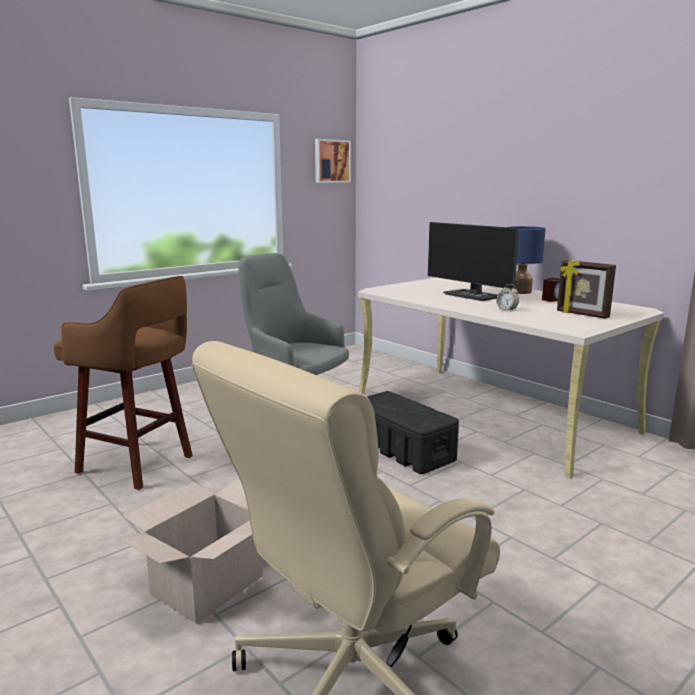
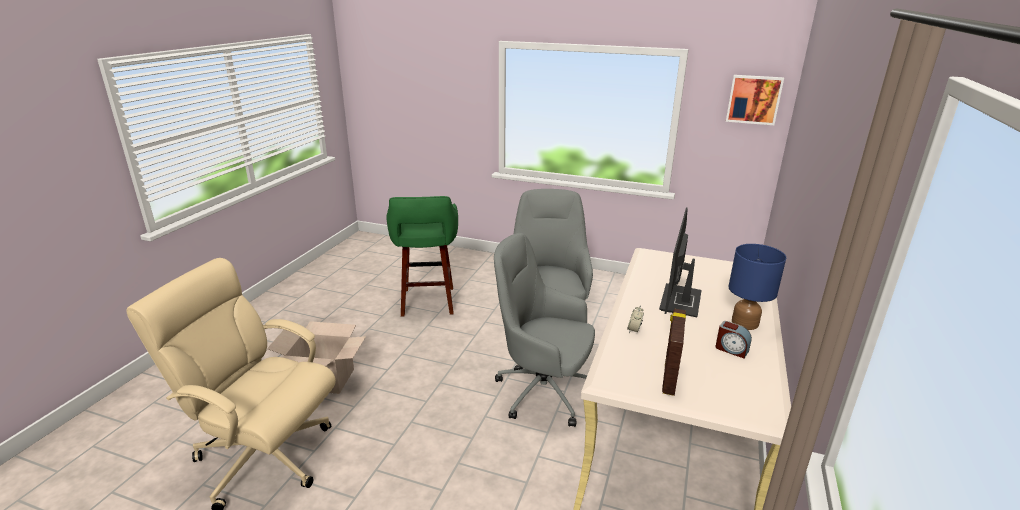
camera: 60 degrees right, 10 degrees up
(139, 466) = (427, 303): brown stool -> green stool
(402, 449) = (542, 394): black storage box -> grey office chair

